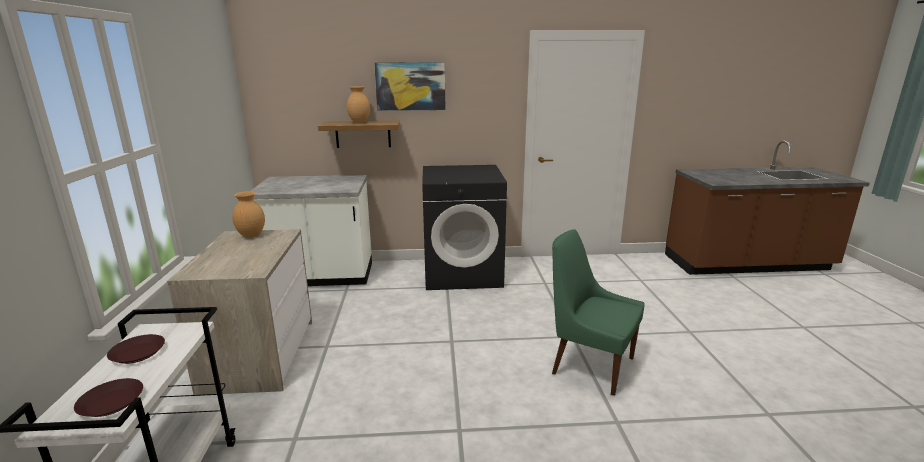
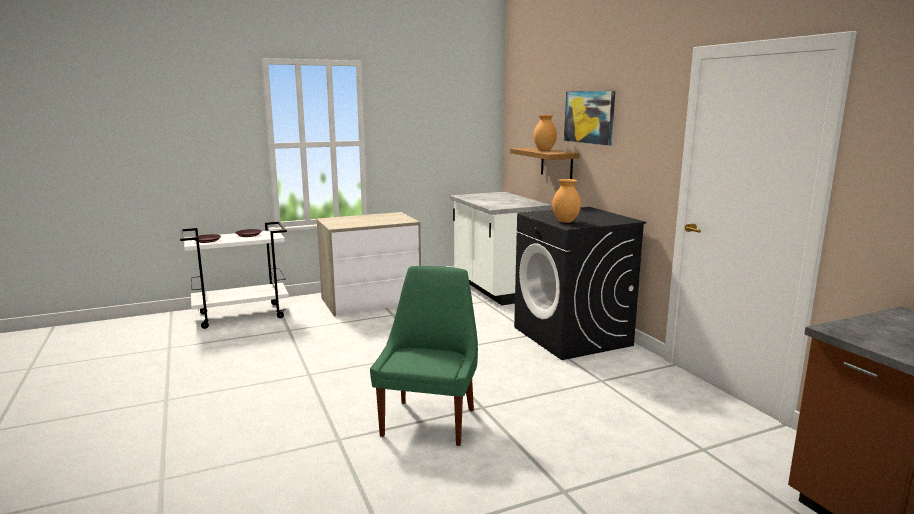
camera: 70 degrees right, 5 degrees down
(251, 235) = (397, 216): brown vase -> brown vase (566, 221)

